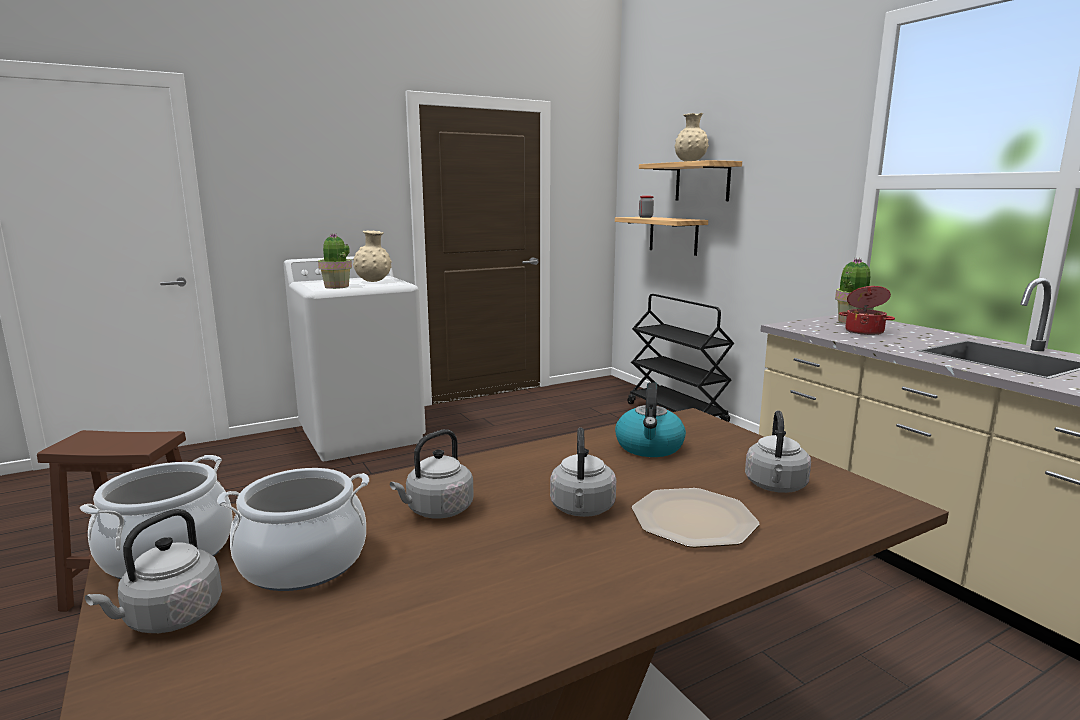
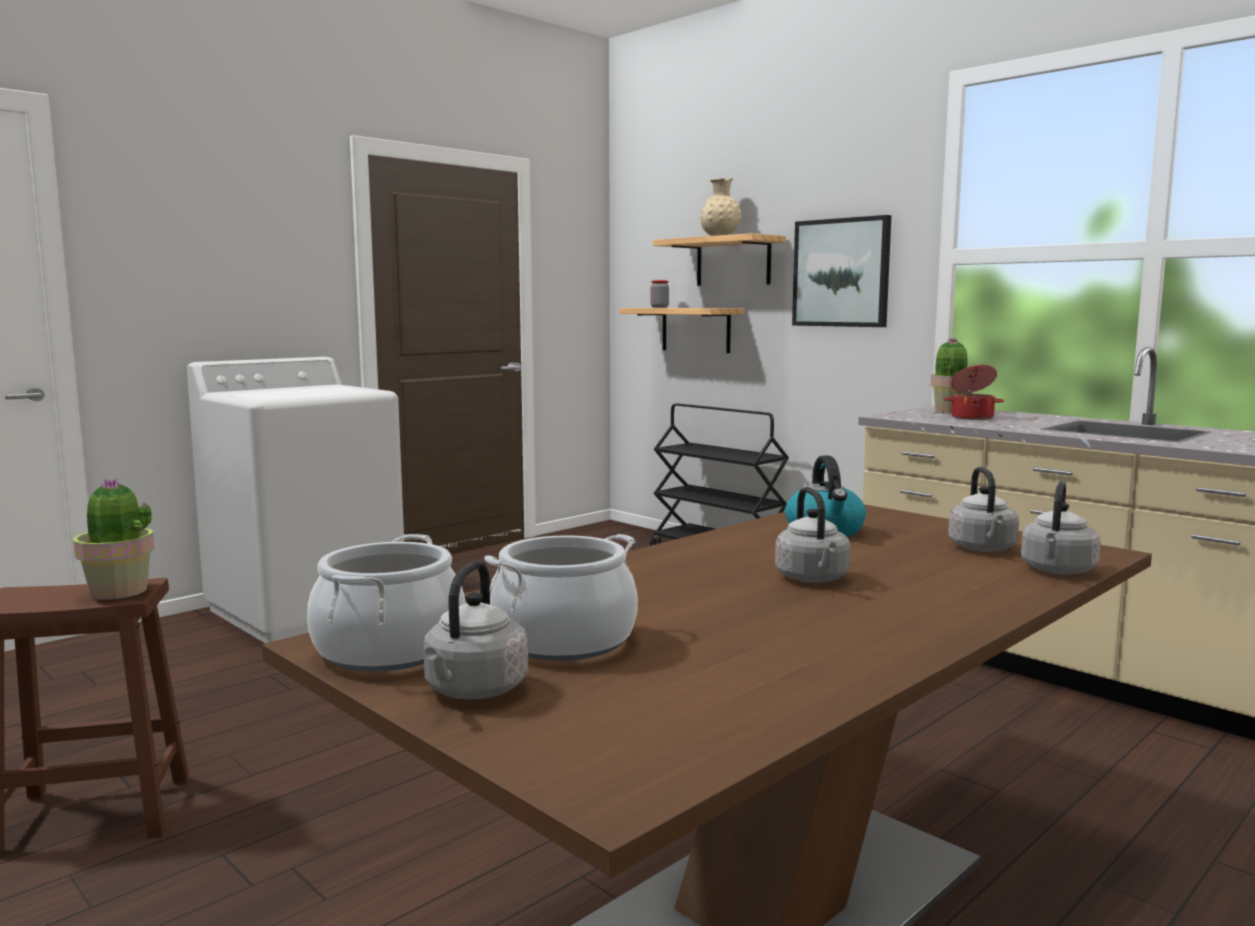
camera: 15 degrees left, 5 degrees down
(336, 287) = (286, 395): potted plant -> potted plant (119, 592)
(373, 281) = (328, 389): beige vase -> none
(437, 511) = (658, 592): grey kettle -> grey kettle (1057, 571)
(695, 519) = (932, 576): plate -> none
(784, 193) = (841, 273): none -> picture

